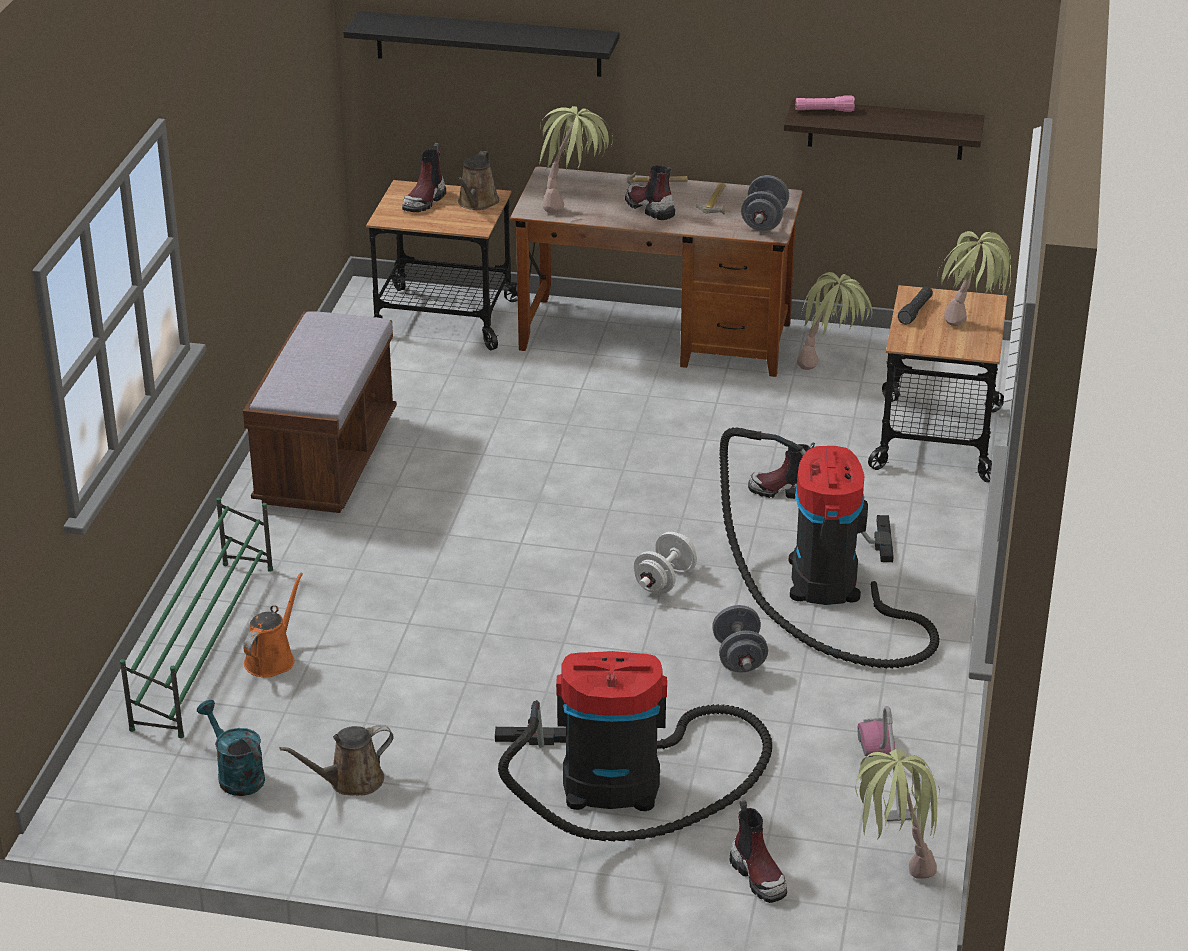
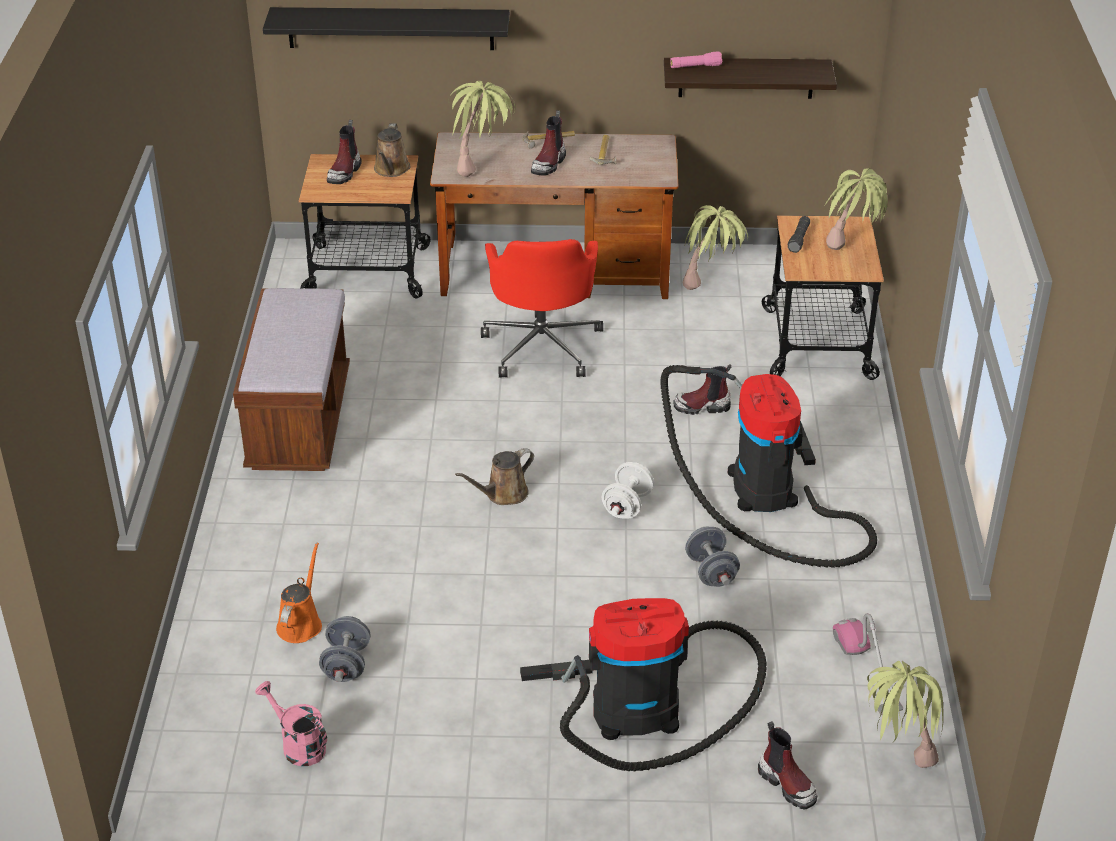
camera: 10 degrees left, 5 degrees up
(205, 645) = (236, 617): green shoe rack -> none
(236, 775) = (298, 745): turquoise watering can -> pink watering can
(351, 781) = (404, 738): brown watering can -> brown watering can (503, 494)
(618, 411) = (542, 345): none -> red office chair
(649, 208) = (549, 164): boot -> boot turned 105 degrees counterclockwise
(764, 221) = (652, 168): grey dumbbell -> grey dumbbell (346, 664)

